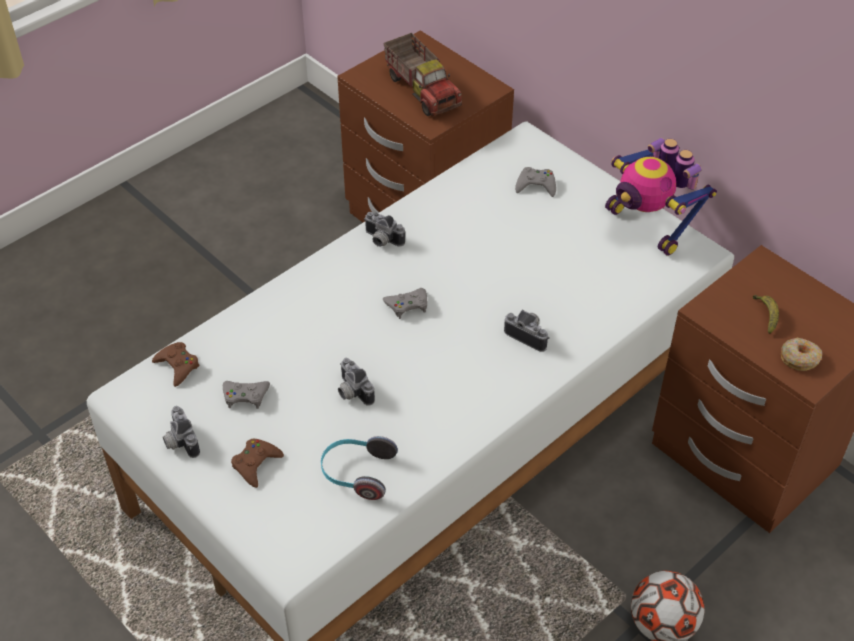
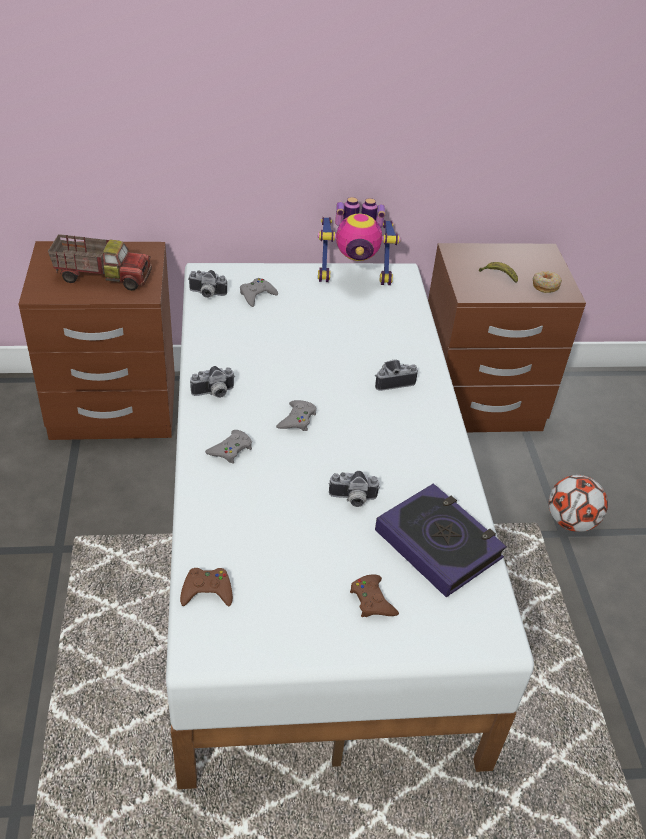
camera: 55 degrees left, 5 degrees down
(179, 441) = (297, 639): camera -> camera (206, 294)
(245, 396) = (290, 565): grey game controller -> grey game controller (231, 450)
(357, 473) = (438, 544): headphones -> book

